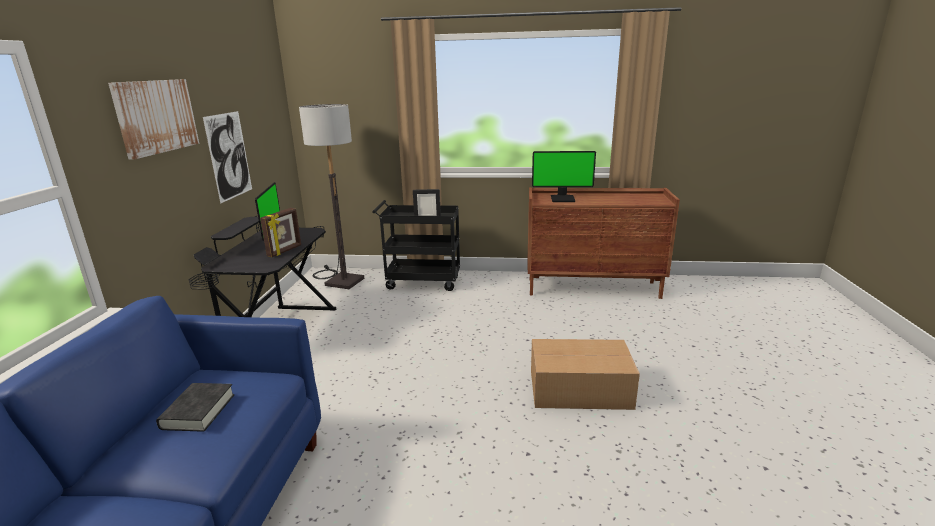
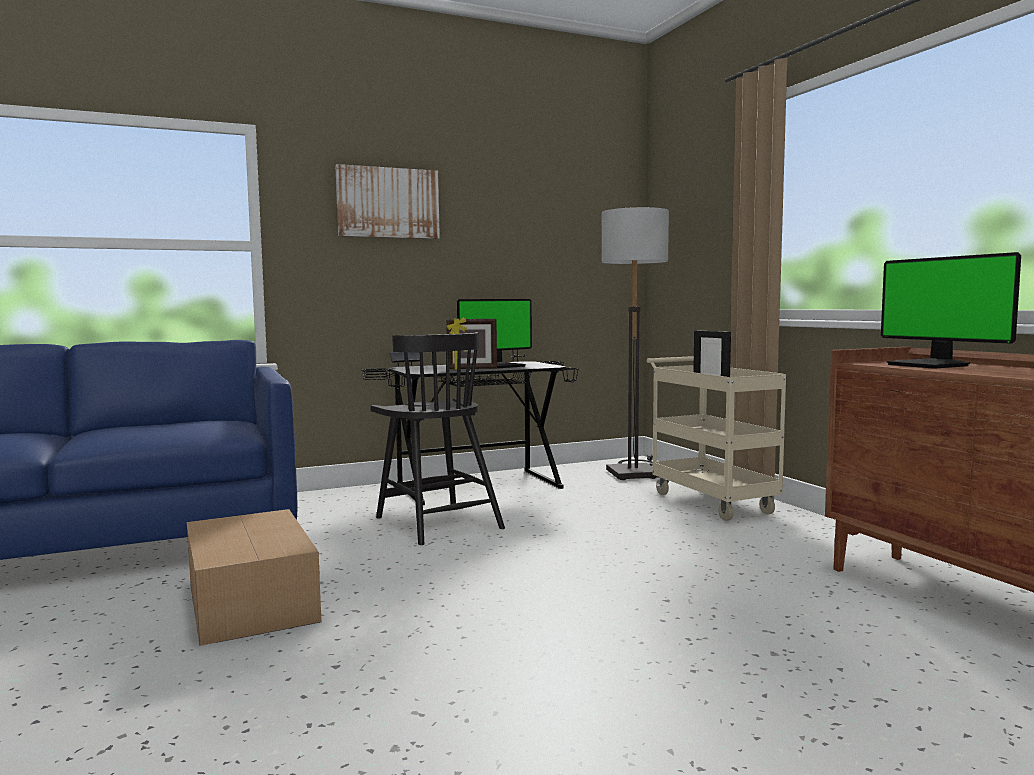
camera: 60 degrees right, 15 degrees down
(198, 411) = (165, 425): black book -> none
(229, 156) = (494, 263): picture -> none
(338, 367) = (437, 522): none -> black chair
(421, 284) = (710, 503): black cart -> beige cart
(578, 389) = (561, 672): cardboard box -> cardboard box (252, 600)

